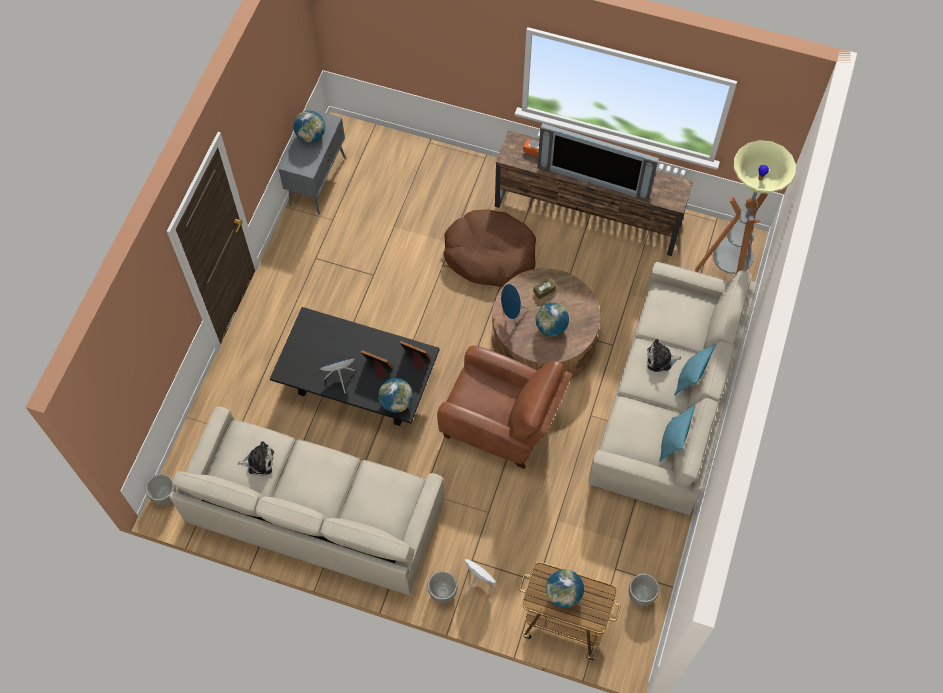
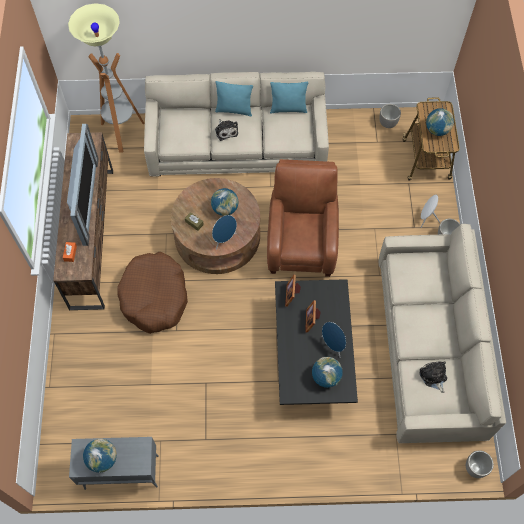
camera: 110 degrees left, 0 degrees up
(396, 402) = (335, 295): globe -> globe (326, 377)

